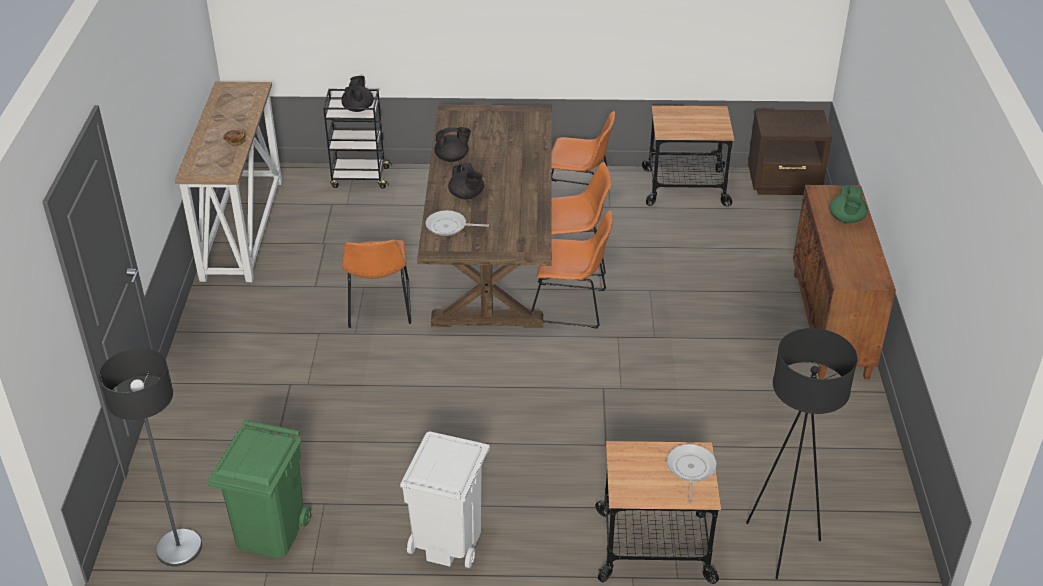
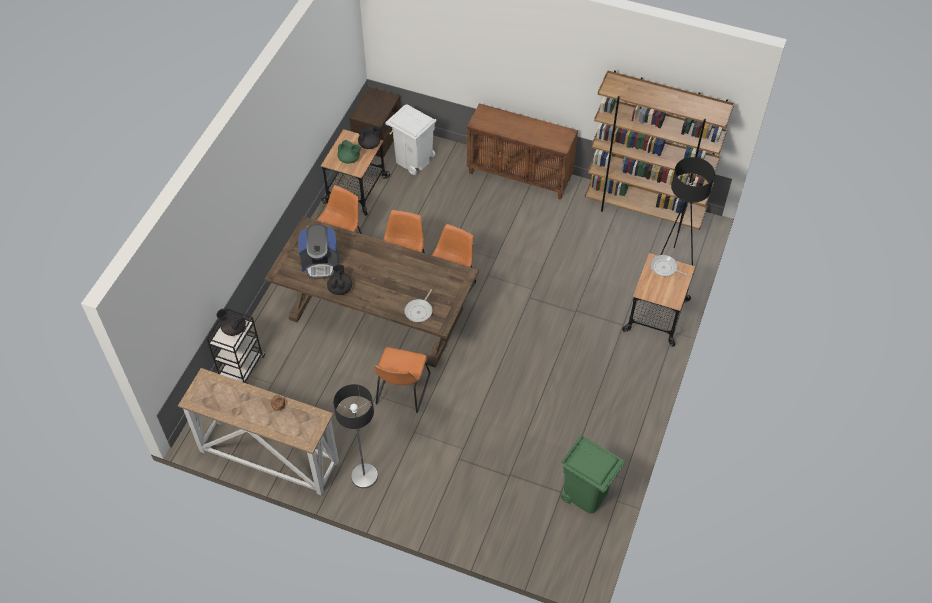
camera: 70 degrees left, 15 degrees up
(178, 548) = (582, 545): floor lamp -> floor lamp (364, 476)
(379, 307) = (402, 391): orange chair -> orange chair turned 90 degrees clockwise
(448, 541) = (622, 406): white trash can -> white trash can (413, 160)
(466, 195) = (389, 292): black teapot -> black teapot (370, 145)
(483, 135) = (321, 264): none -> coffee machine
(846, 219) = (508, 123): green teapot -> green teapot (349, 159)
(873, 483) = (644, 210): none -> brown bookcase

